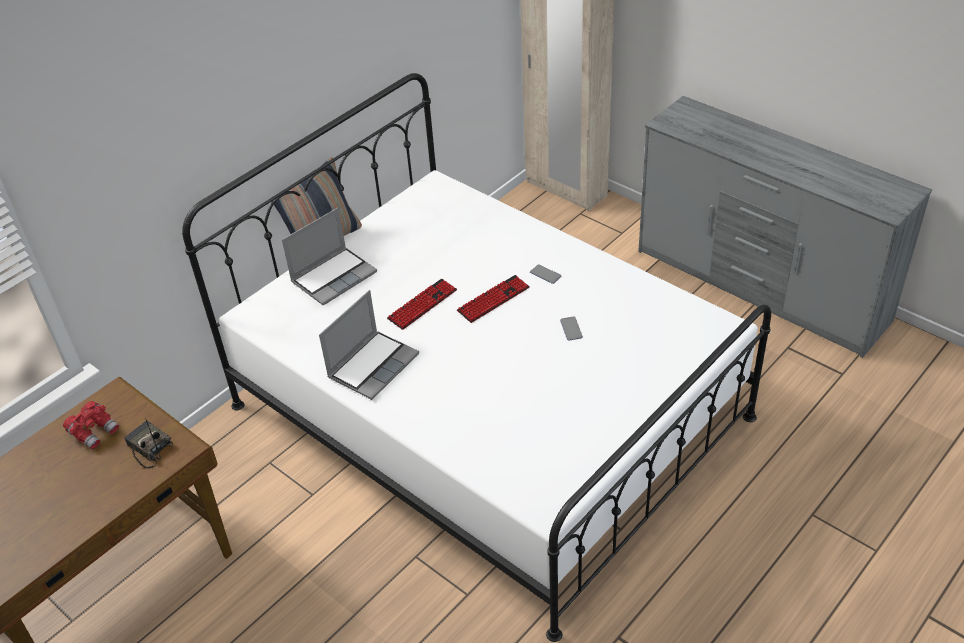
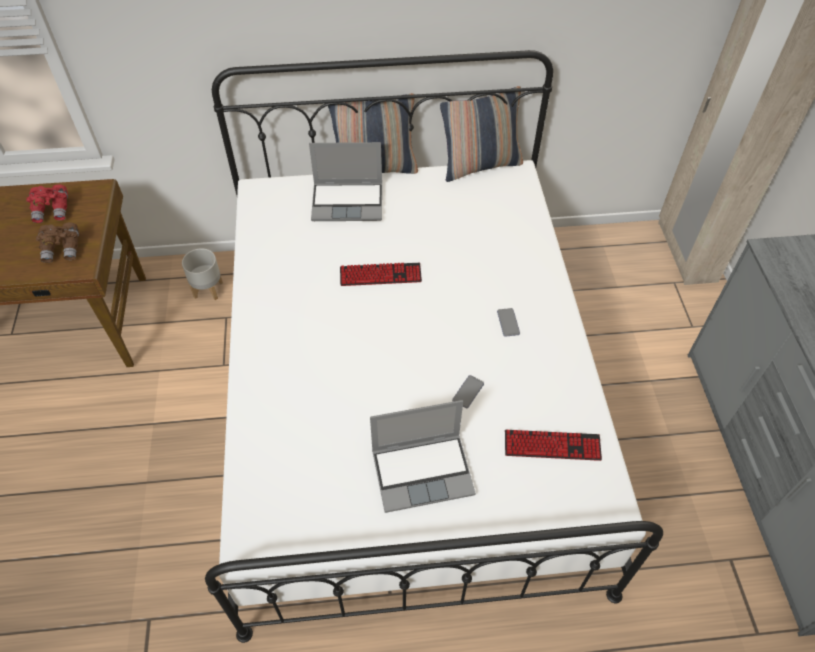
camera: 40 degrees right, 10 degrees up
(148, 448) = (63, 249): radio -> brown binoculars
(225, 455) = (208, 289): none -> grey planter
(373, 365) = (286, 300): laptop -> laptop (423, 471)
(402, 194) = (480, 165): none -> pillow
(493, 300) = (438, 313): keyboard -> keyboard (552, 446)

